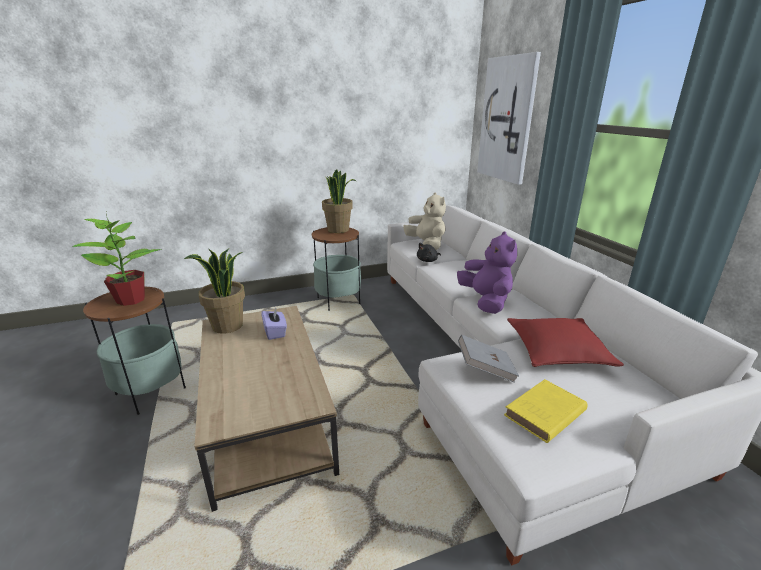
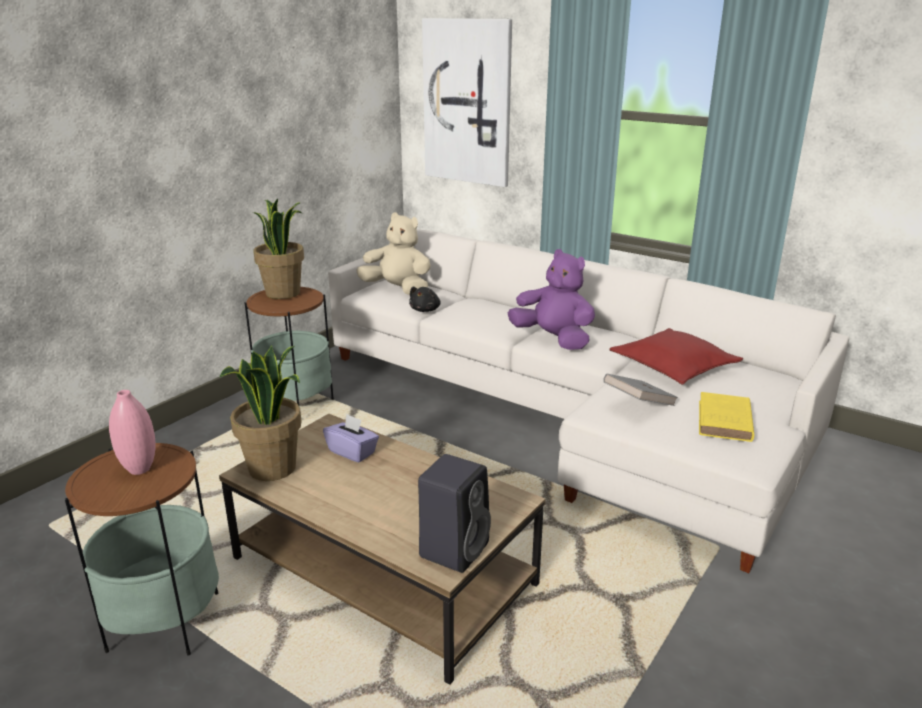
camera: 35 degrees left, 0 degrees up
(132, 300) = (139, 469): potted plant -> pink vase
(237, 418) = (455, 548): none -> black speaker

